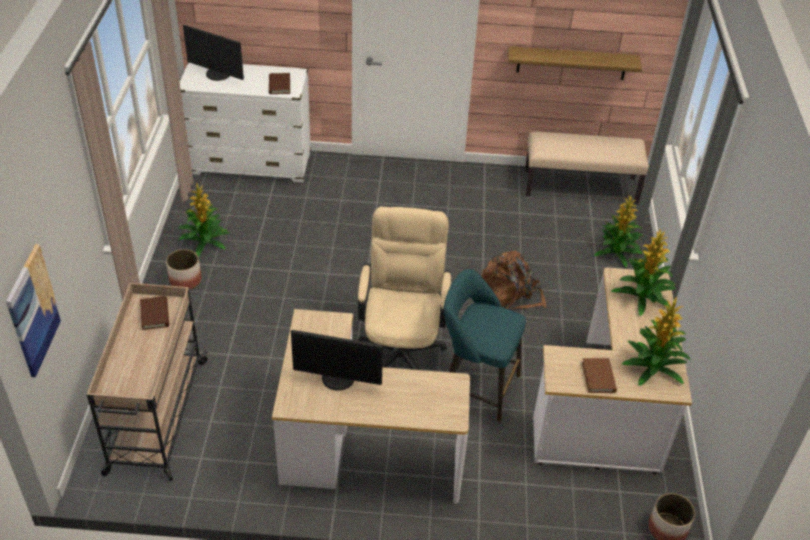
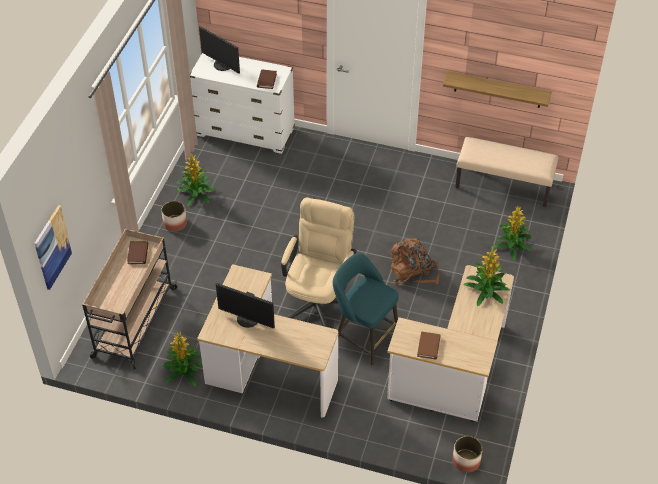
camera: 15 degrees right, 5 degrees up
(652, 366) = (471, 345): potted plant -> potted plant (184, 371)

